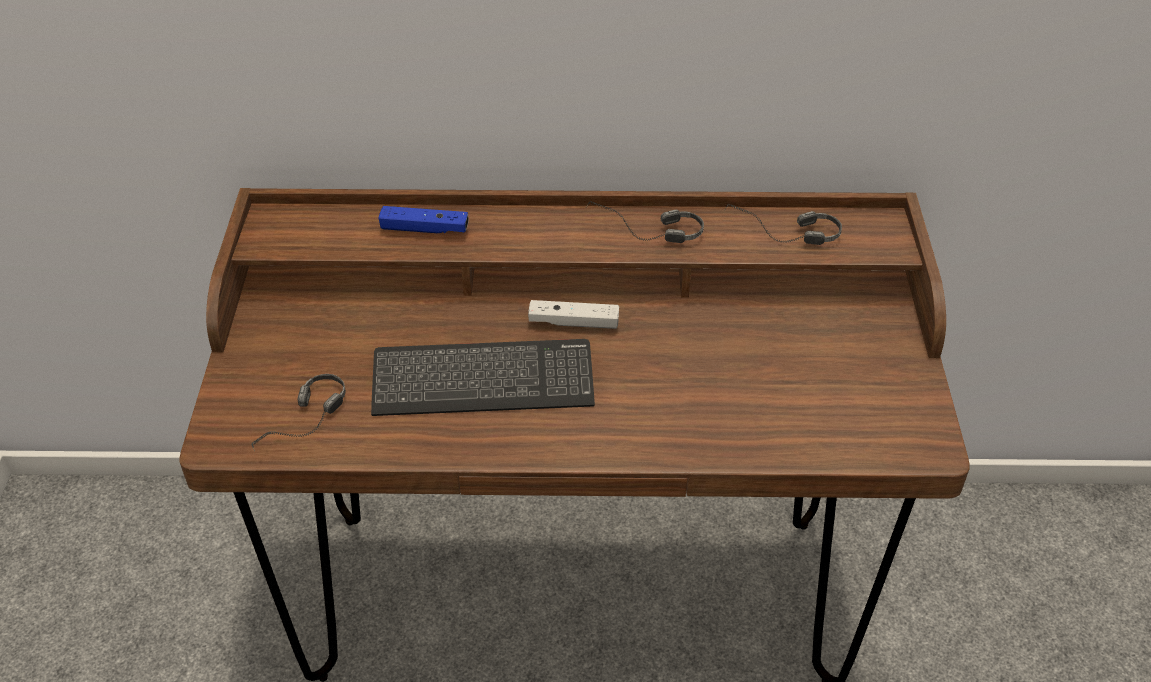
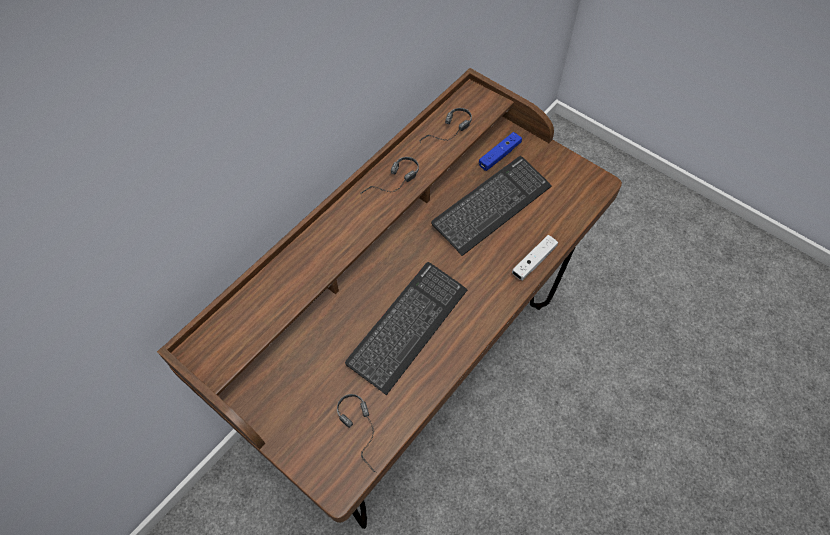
camera: 50 degrees left, 15 degrees up
(424, 229) = (289, 279): blue game controller -> blue game controller (499, 155)
(573, 322) = (402, 259): white game controller -> white game controller (534, 261)
(749, 358) = (491, 206): none -> keyboard

